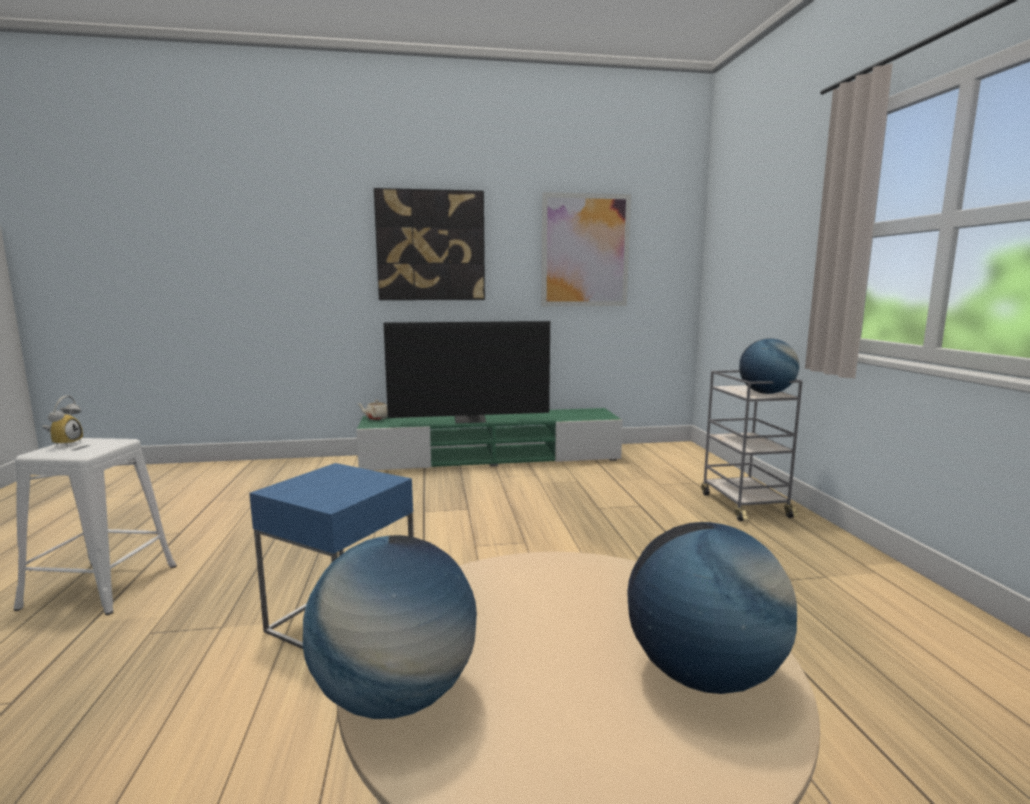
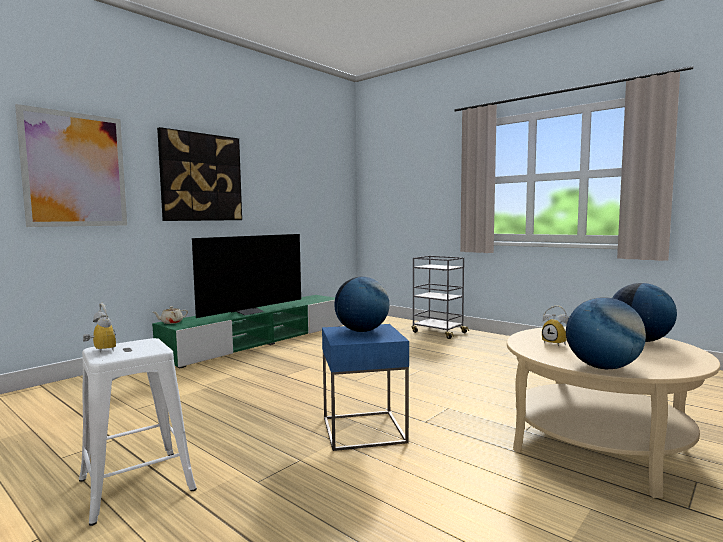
camera: 40 degrees left, 5 degrees down
(516, 602) = (556, 343): none -> alarm clock
(585, 251) = (298, 186): picture -> picture (75, 170)
(766, 393) = (446, 266): globe -> globe (362, 331)

